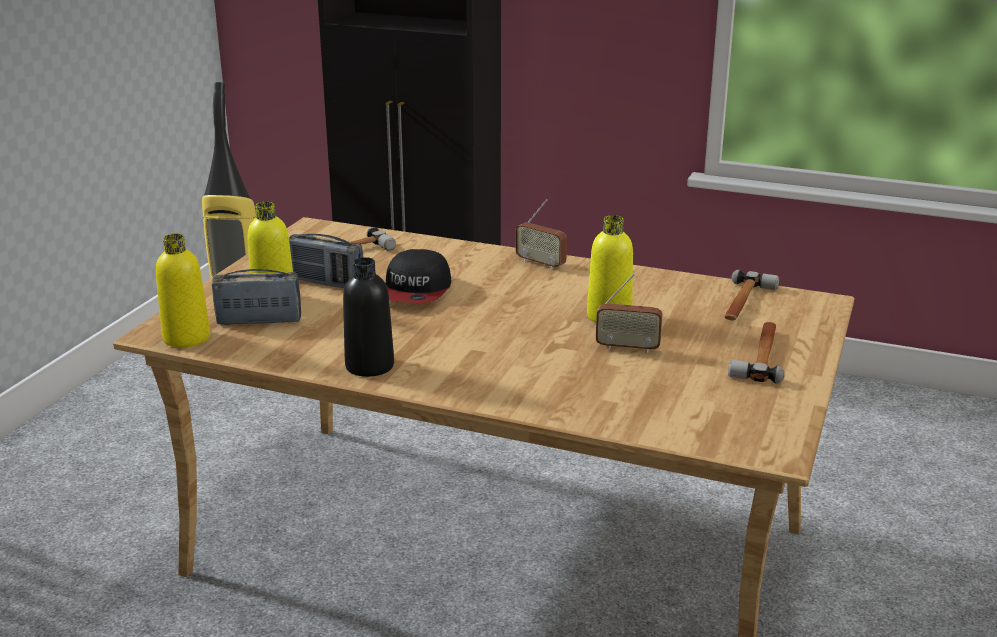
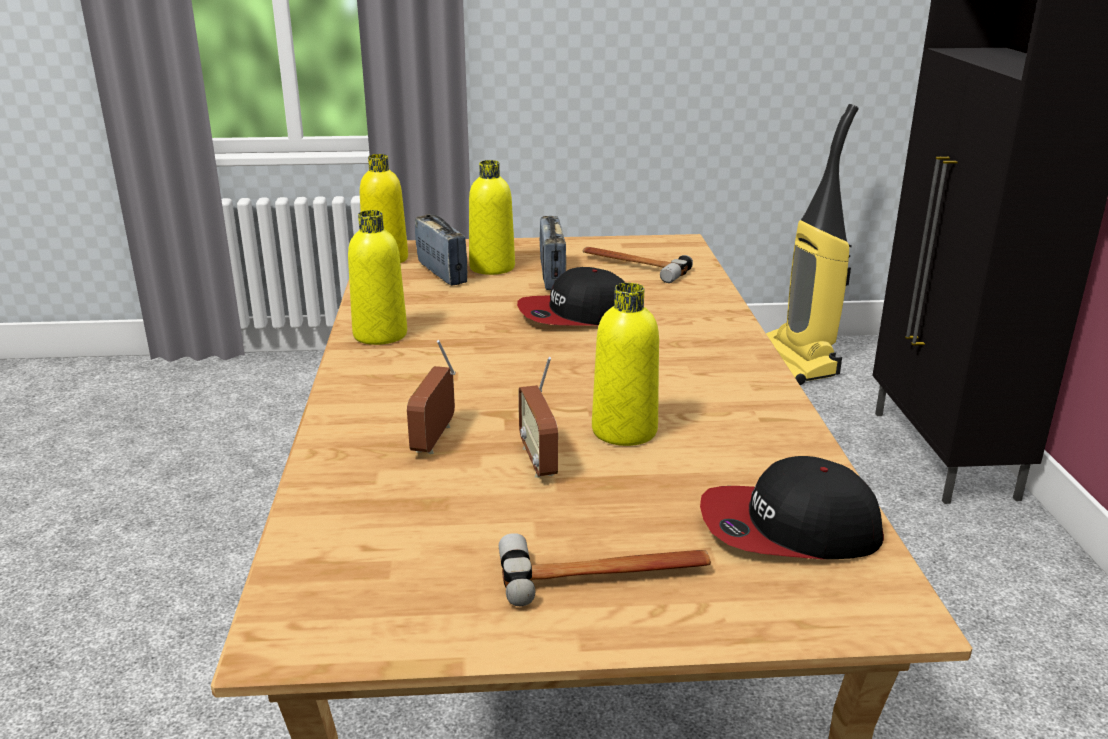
camera: 65 degrees right, 0 degrees up
(369, 366) = (380, 335): black bottle -> yellow bottle
(540, 263) = (736, 359): radio -> radio (434, 439)
(744, 303) = (788, 528): hammer -> cap

